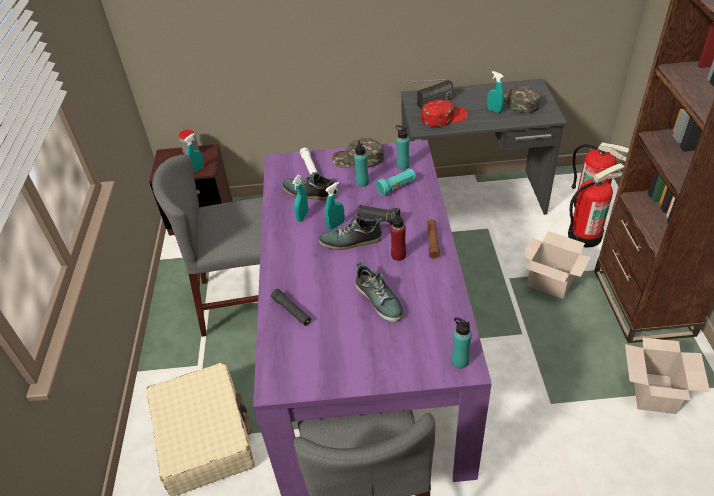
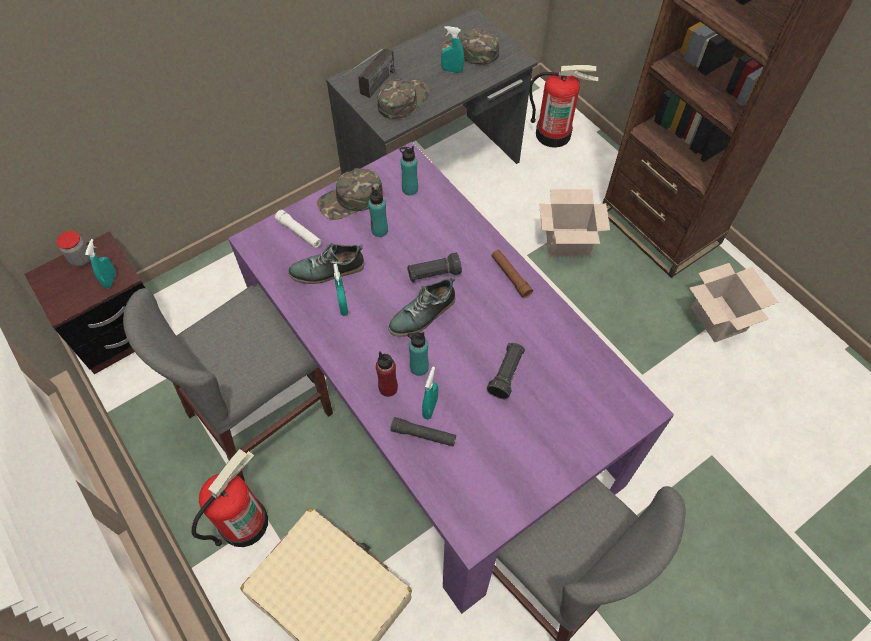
camera: 35 degrees left, 15 degrees up
(335, 225) = (391, 301): turquoise spray bottle -> turquoise spray bottle (430, 408)
(379, 300) = (506, 374): shoe -> black flashlight
(397, 187) = (423, 221): turquoise flashlight -> none
(398, 255) = (487, 310): red bottle -> red bottle (388, 388)
(444, 117) = (402, 100): red cap -> green cap
(460, 361) = (631, 405): turquoise bottle -> turquoise bottle (419, 367)
(584, 235) = (568, 173): fire extinguisher -> fire extinguisher (243, 522)

